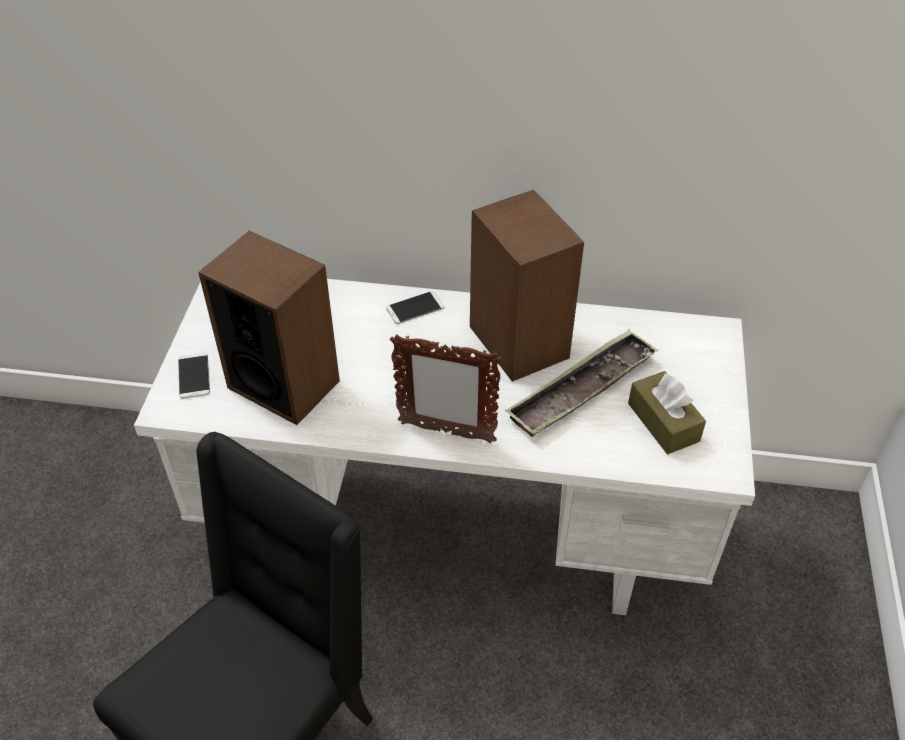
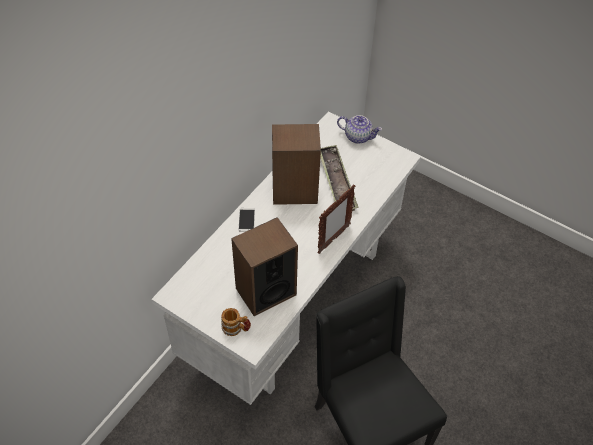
camera: 65 degrees left, 5 degrees up
(194, 376) = (236, 328): phone -> mug
(663, 422) = (370, 164): brown tissue box -> none
(717, 381) = (358, 136): none -> teapot

